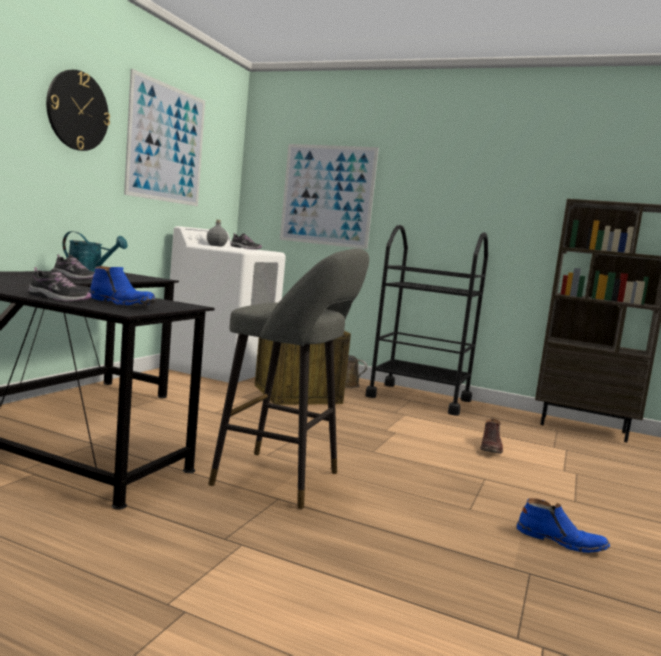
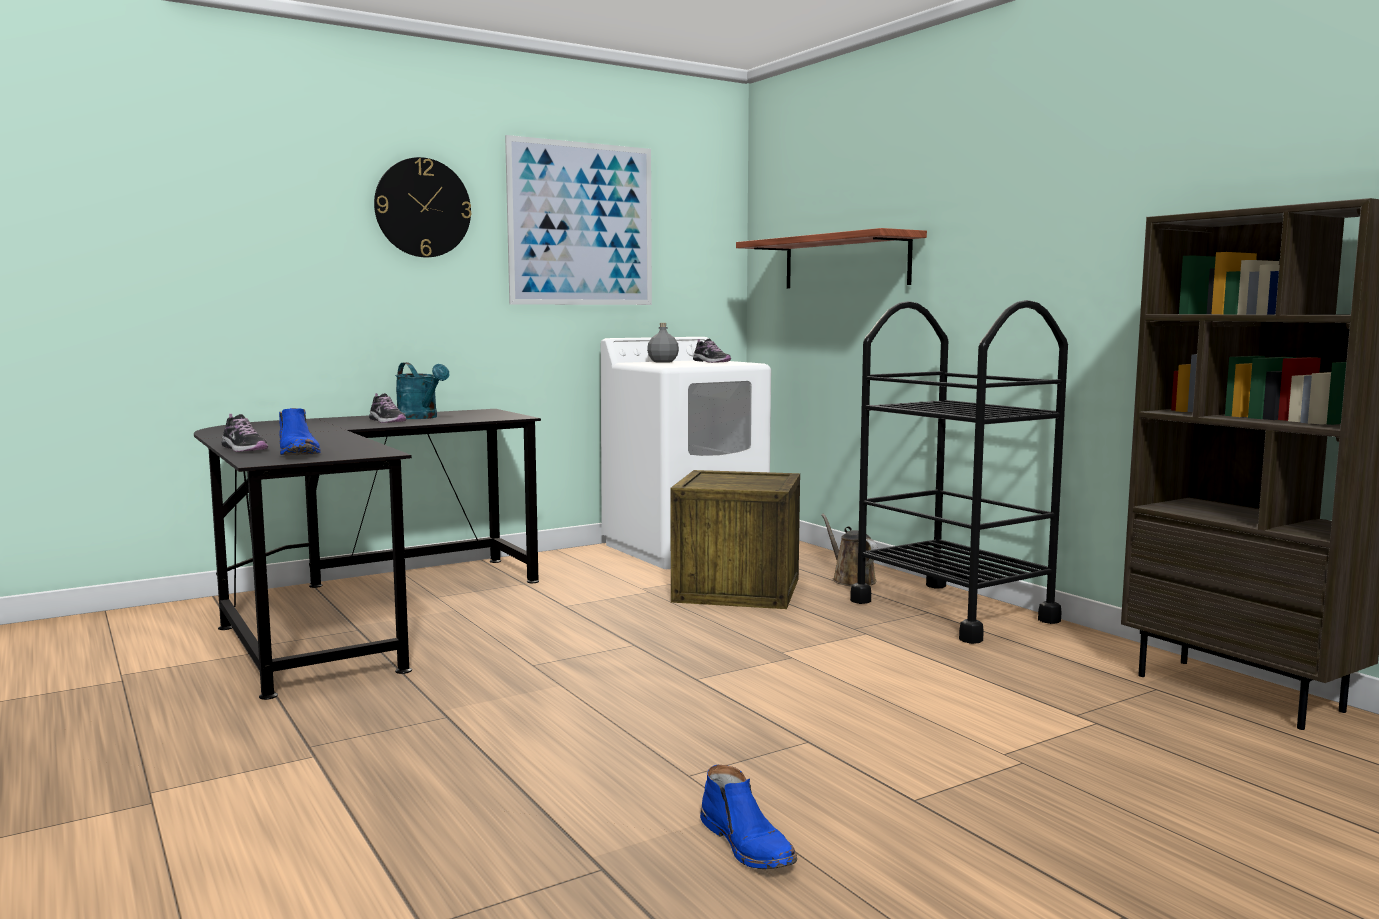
camera: 35 degrees right, 0 degrees up
(283, 480) = (494, 697): grey stool -> none
(327, 195) = (845, 262): picture -> shelf
(491, 448) = (927, 700): brown boot -> none

